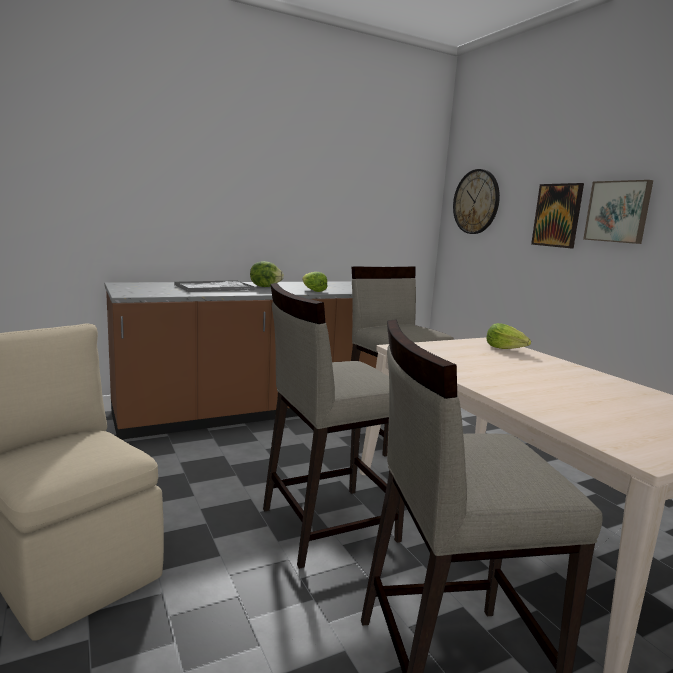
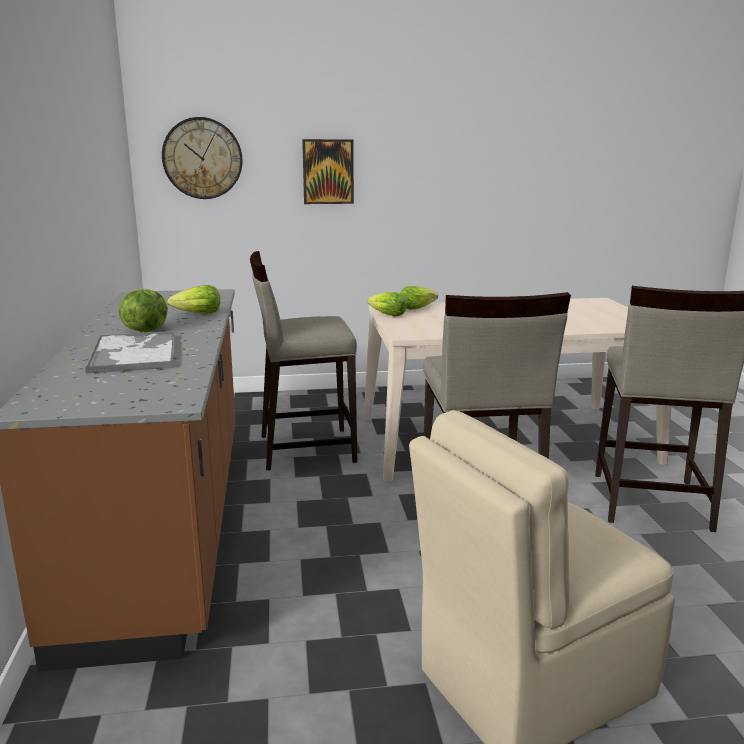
camera: 70 degrees left, 5 degrees up
(459, 342) = (387, 315): none -> lettuce
(618, 211) = (393, 166): picture -> none

